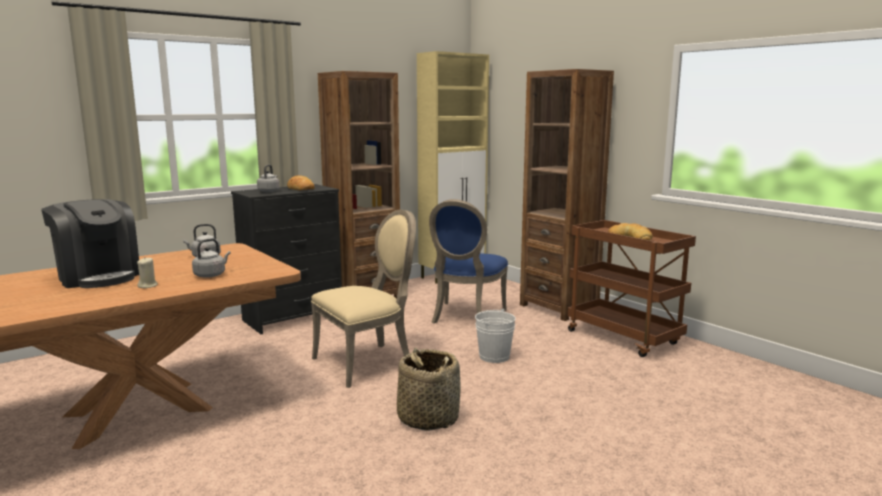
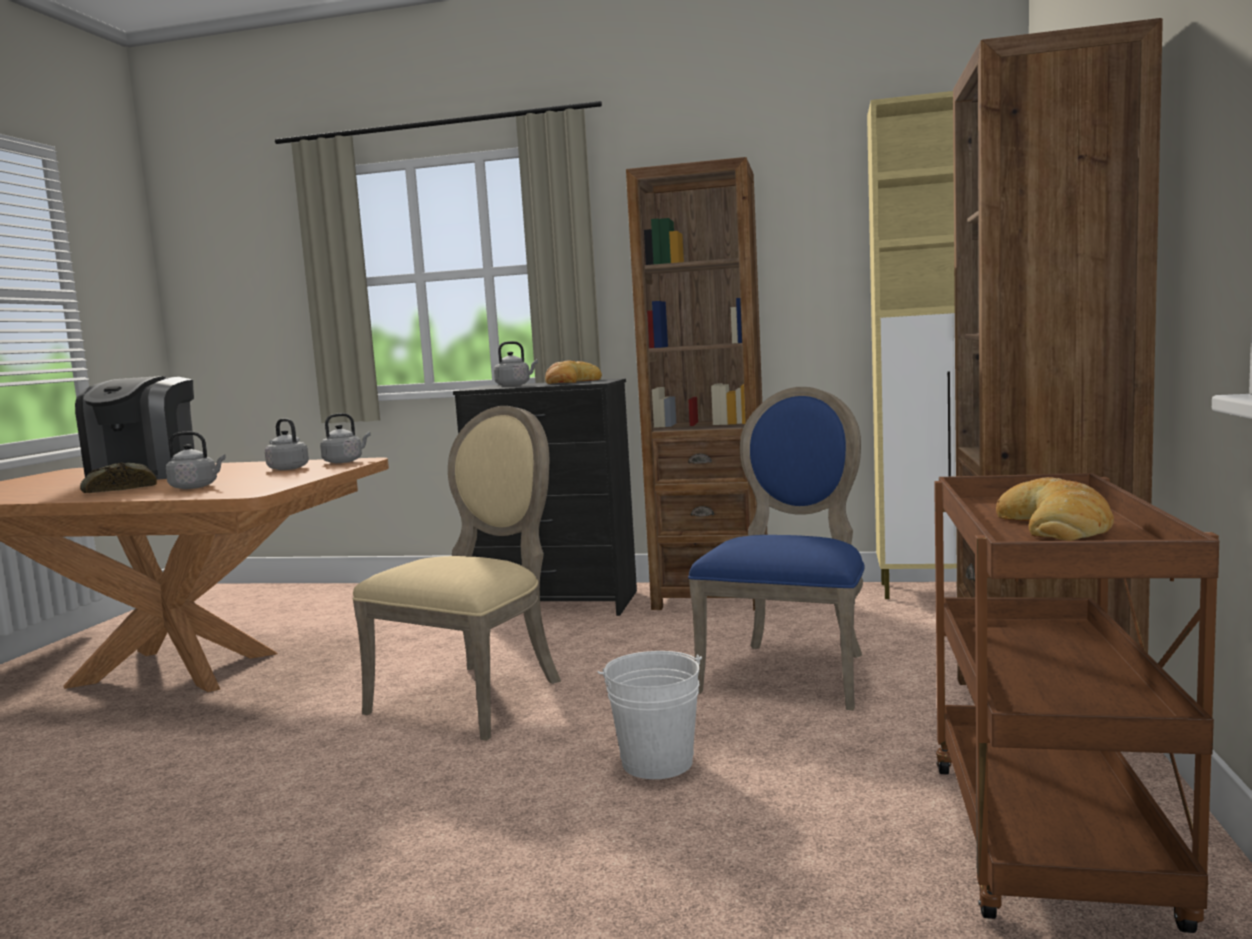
camera: 50 degrees right, 5 degrees down
(148, 286) = (118, 489): beige candle -> bread
(223, 248) = (345, 461): none -> grey kettle
(367, 362) = (476, 695): beige chair -> beige chair turned 75 degrees counterclockwise
(428, 418) = (315, 818): basket -> none
(465, 317) = (791, 671): blue chair -> blue chair turned 135 degrees clockwise

